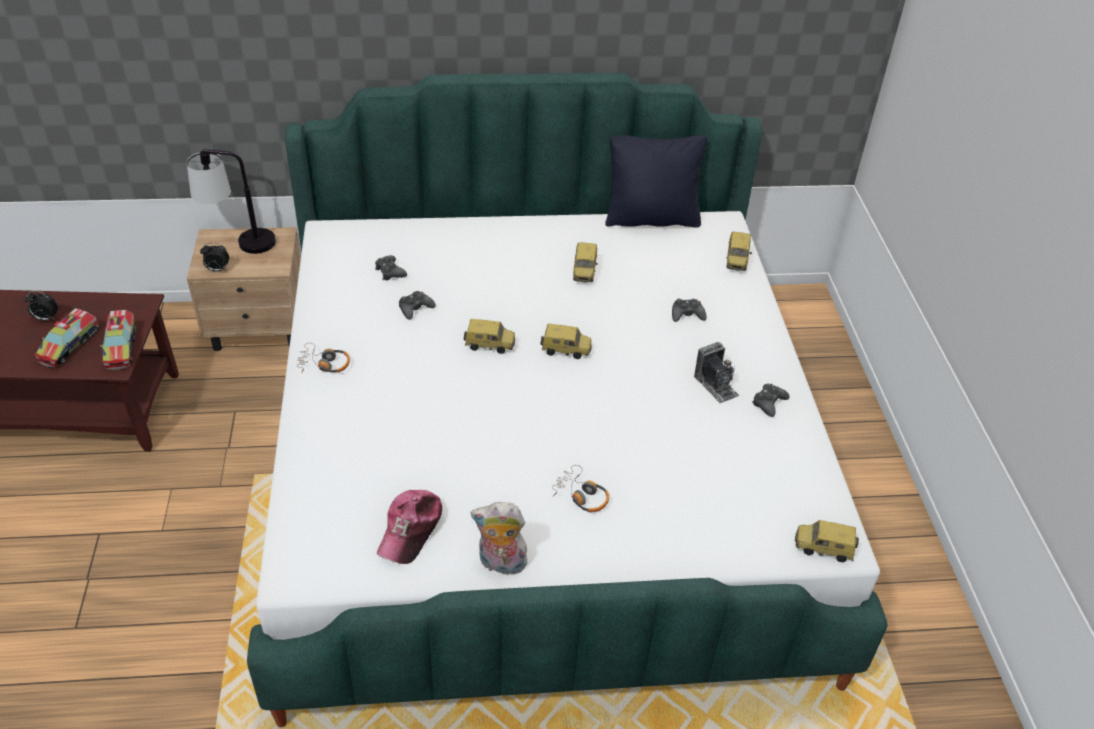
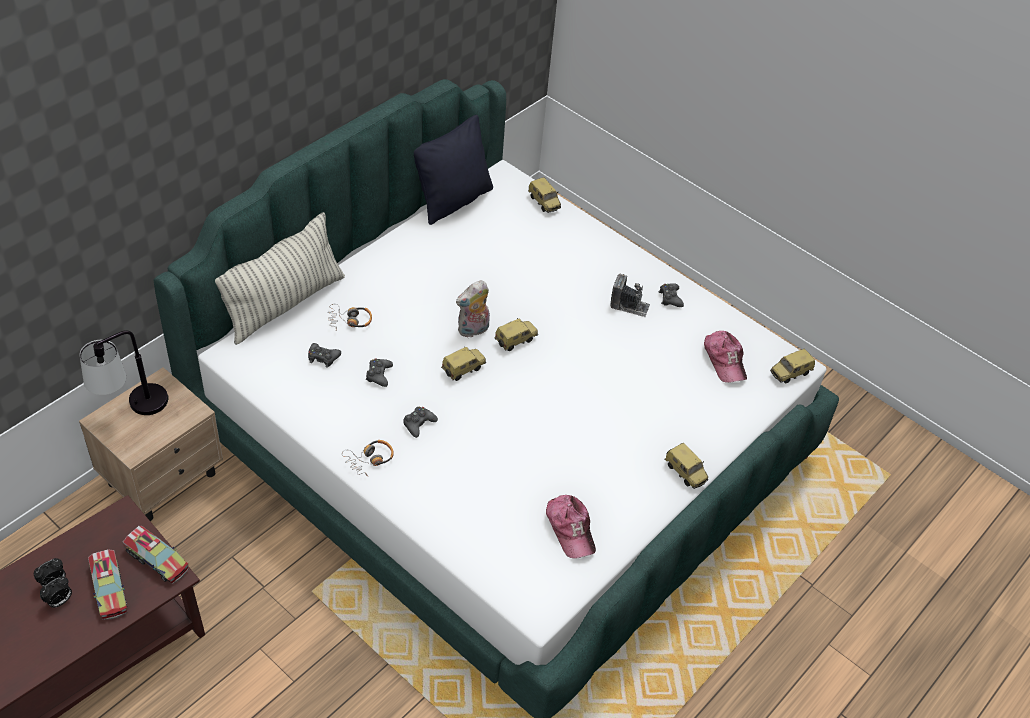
camera: 45 degrees left, 5 degrees up
(217, 270) = (147, 445): alarm clock -> alarm clock (59, 601)
(412, 220) = (284, 304): none -> pillow
(500, 564) = (644, 510): plush toy -> plush toy (473, 330)
(581, 495) = (637, 434): headphones -> headphones (350, 321)
(585, 272) = (459, 272): toy car -> toy car (685, 473)
(687, 314) = (558, 264): black game controller -> black game controller (418, 424)
(760, 490) = (724, 360): none -> cap

